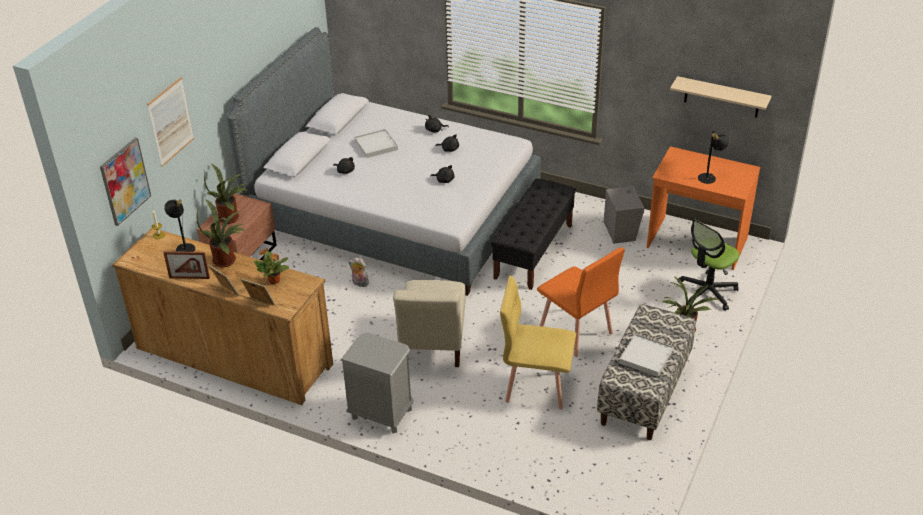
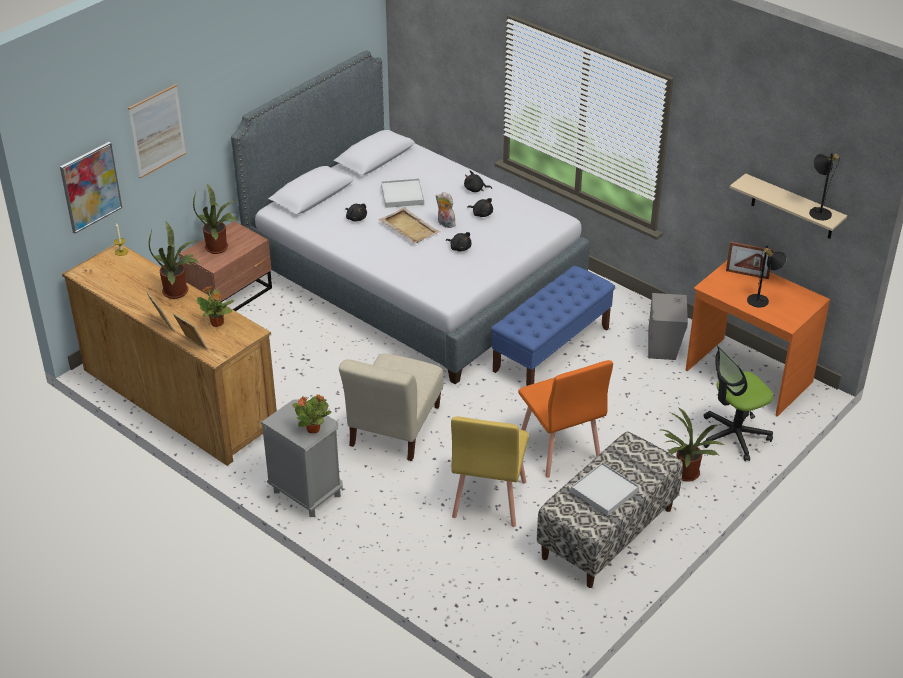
camera: 15 degrees right, 0 degrees up
(184, 247) = (141, 269): black table lamp -> black table lamp (818, 211)
(189, 278) = (132, 303): picture frame -> picture frame (747, 274)
(359, 283) = (343, 347): plush toy -> plush toy (445, 224)
(390, 355) = (314, 429): none -> potted plant
(394, 171) = (409, 227): none -> beige tray
(533, 251) = (551, 349): black bench -> blue bench
(536, 385) = (488, 499): yellow chair -> yellow chair turned 105 degrees counterclockwise

